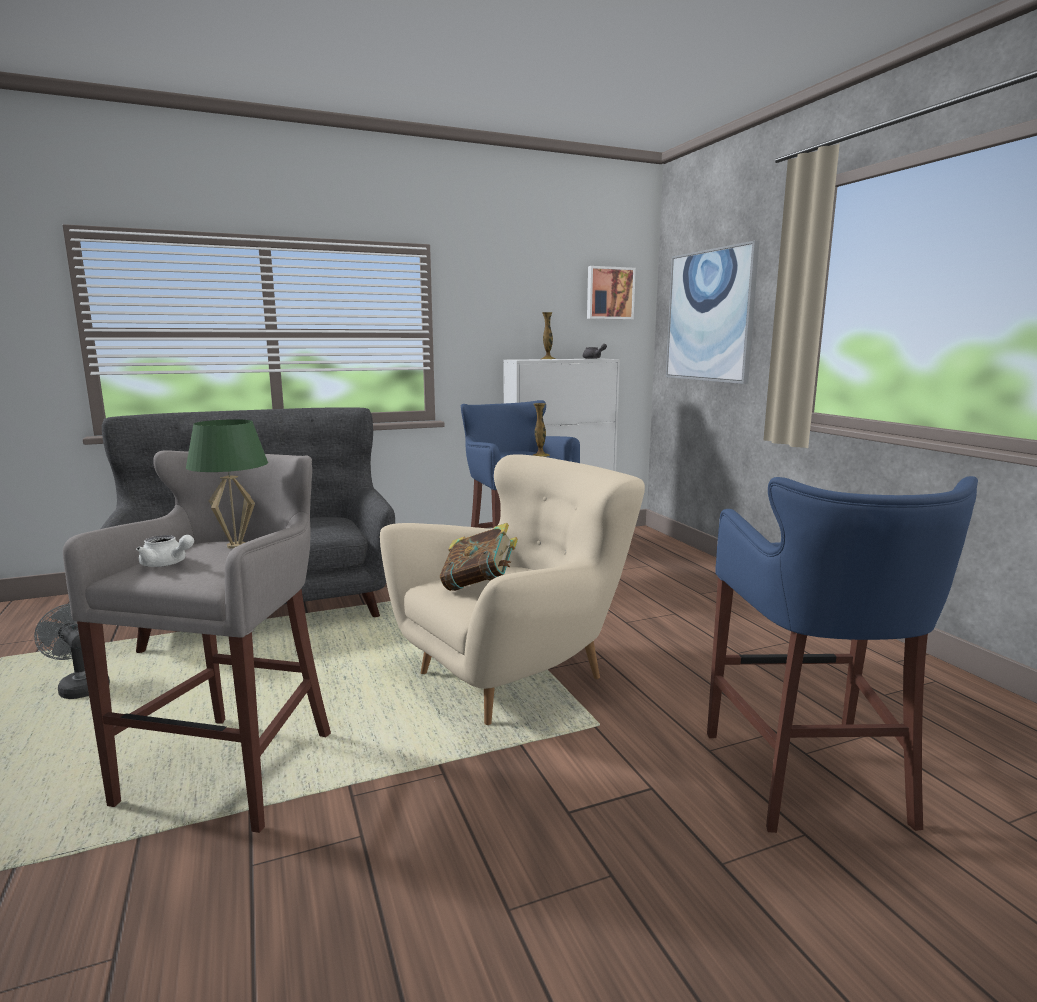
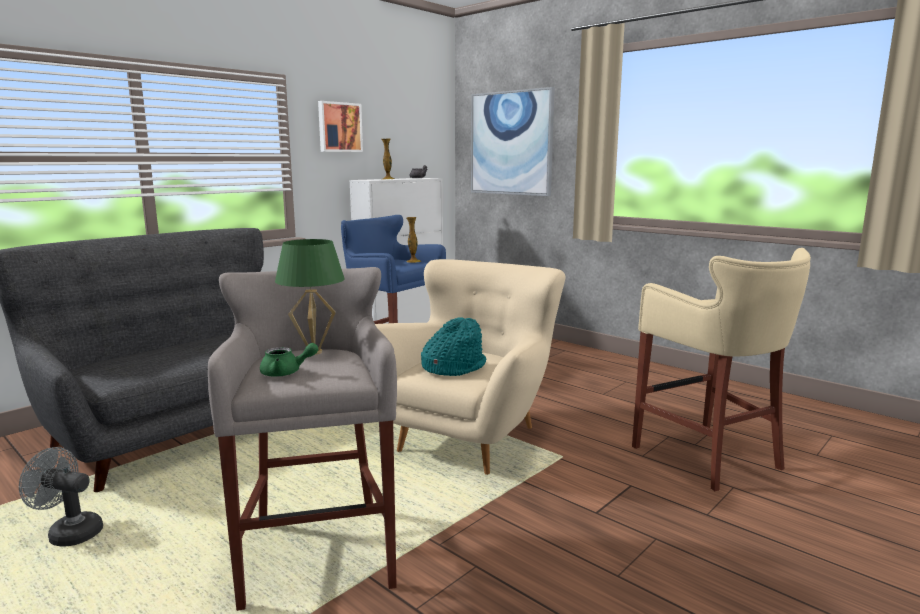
camera: 25 degrees left, 0 degrees up
(167, 564) = (286, 373): white teapot -> green teapot
(479, 586) = (453, 367): book -> turquoise hat
(609, 293) = (423, 122): picture -> picture (339, 127)
(809, 780) = (710, 458): blue stool -> beige stool

